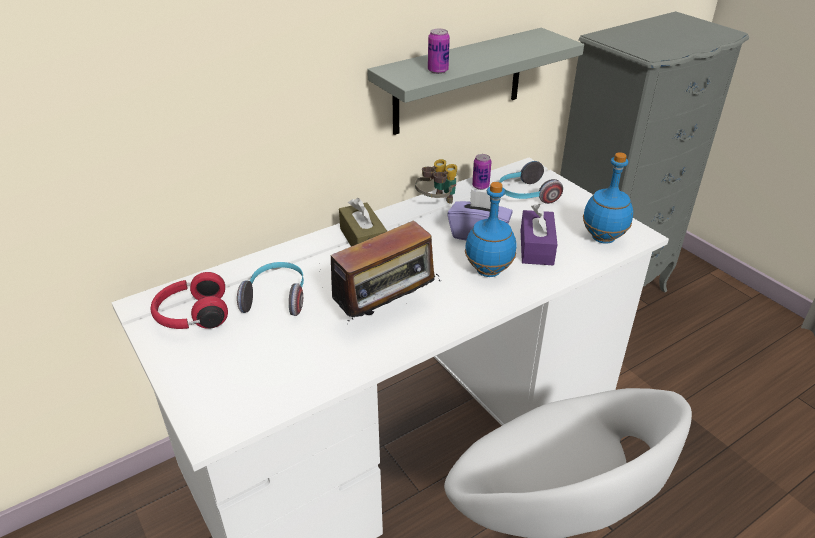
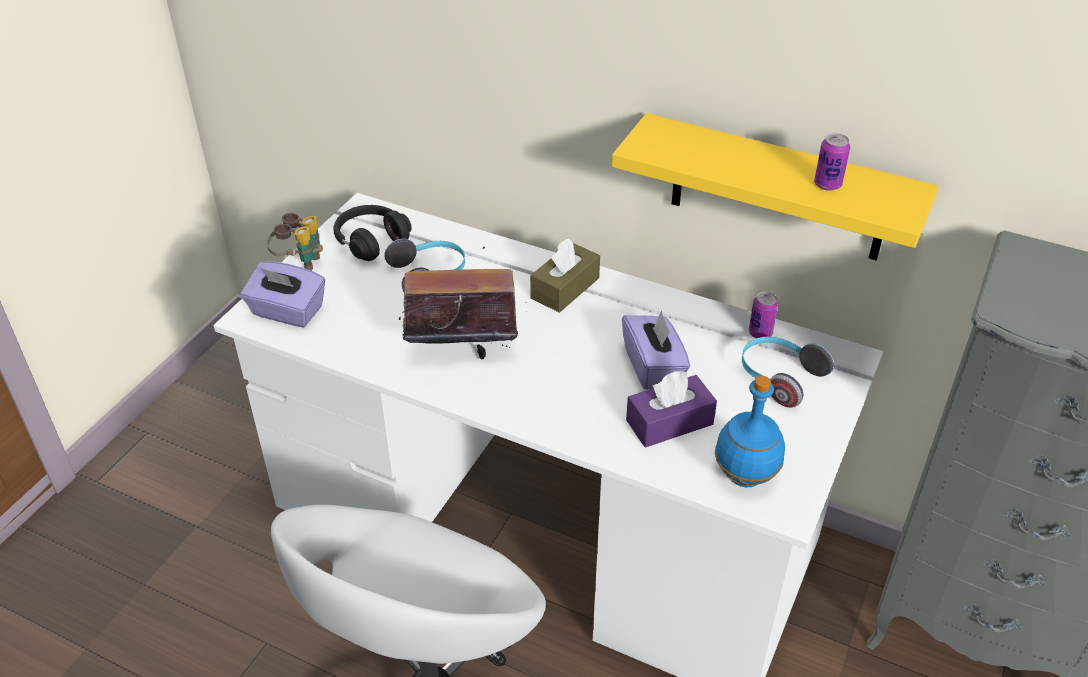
camera: 60 degrees right, 5 degrees up
(192, 316) = (370, 241): red headphones -> black headphones
(232, 401) = (287, 312): none -> purple tissue box
(386, 312) = (461, 351): radio -> radio turned 150 degrees clockwise
(437, 203) = (686, 312): binoculars -> binoculars (299, 262)
(438, 71) = (688, 156): can -> can (827, 184)
(458, 81) = (778, 189): grey shelf -> yellow shelf
(487, 271) = (588, 397): blue bottle -> none

